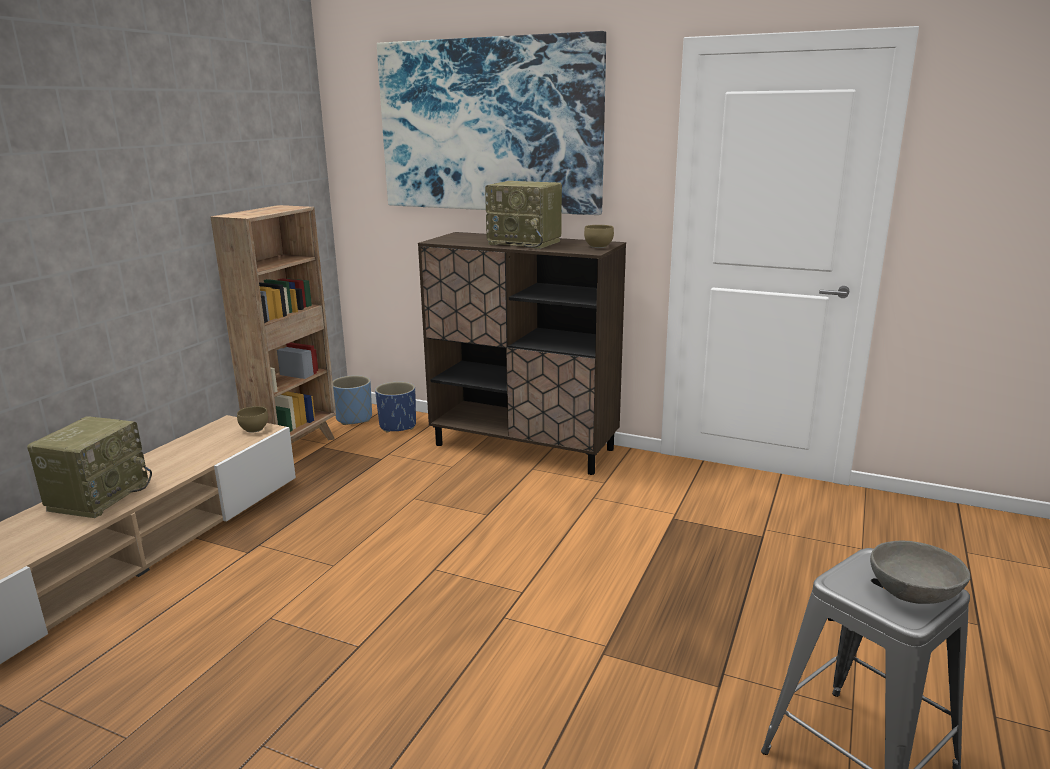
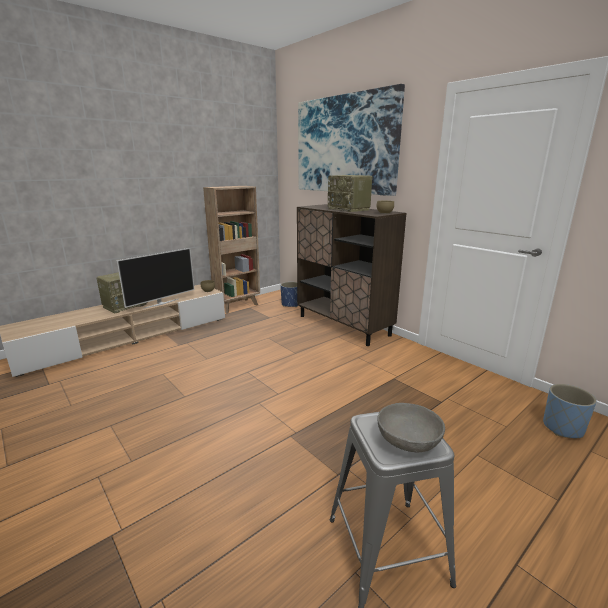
camera: 25 degrees right, 0 degrees up
(179, 475) = (161, 303): none -> television
(354, 419) = (274, 298): blue planter -> blue planter (563, 428)

